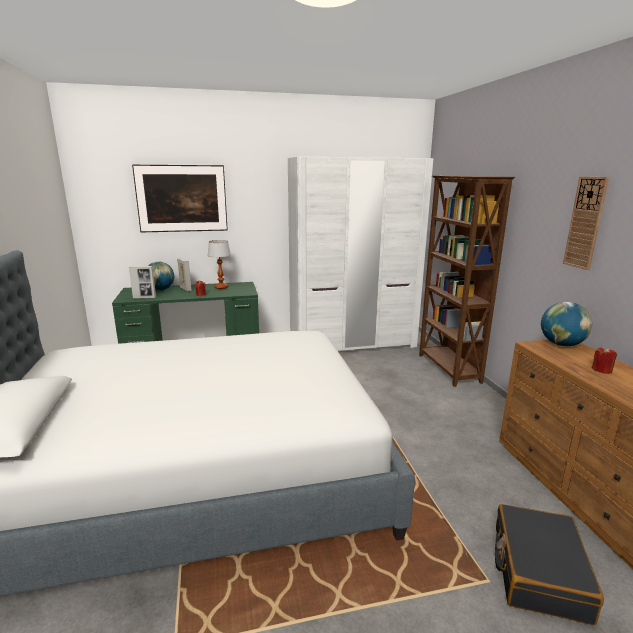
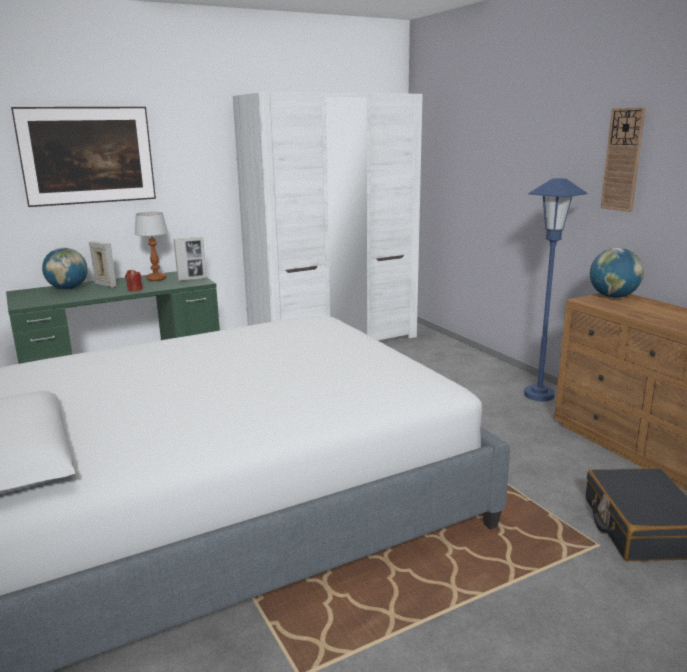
camera: 15 degrees left, 0 degrees up
(144, 298) = (53, 300): picture frame -> picture frame (192, 279)
(448, 369) = (464, 356): brown bookcase -> none
(496, 414) = (539, 395): none -> blue floor lamp
(602, 370) = (664, 314): red candle -> none

